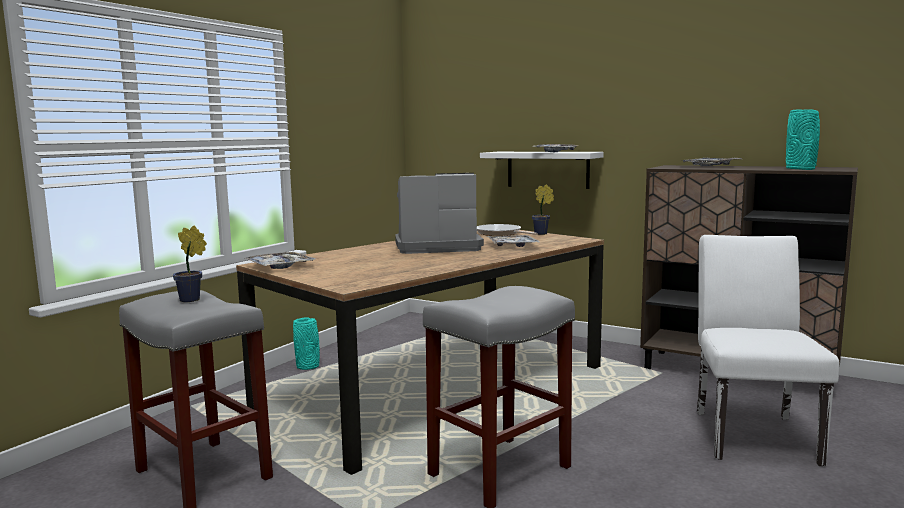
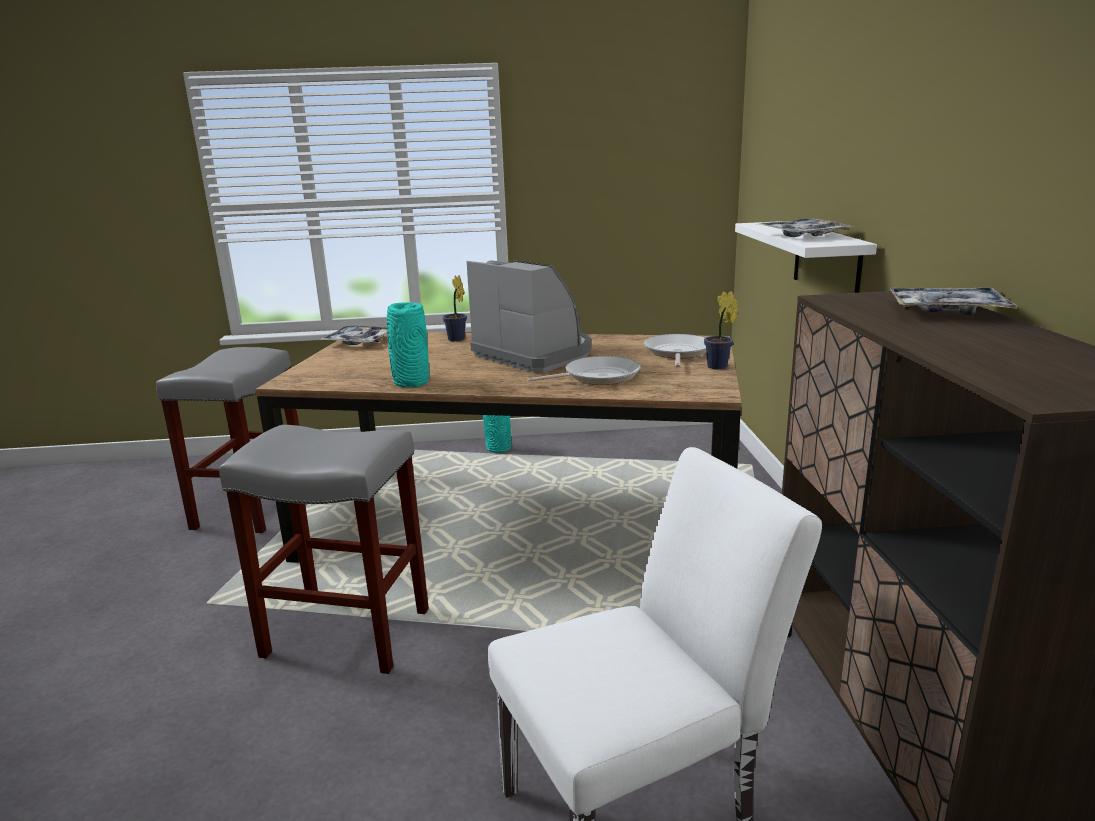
camera: 55 degrees right, 10 degrees up
(192, 300) = (234, 359): potted plant -> potted plant (457, 340)
(512, 246) = (597, 376): tray -> frying pan
(801, 169) = (992, 367): turquoise vase -> turquoise vase (411, 382)

